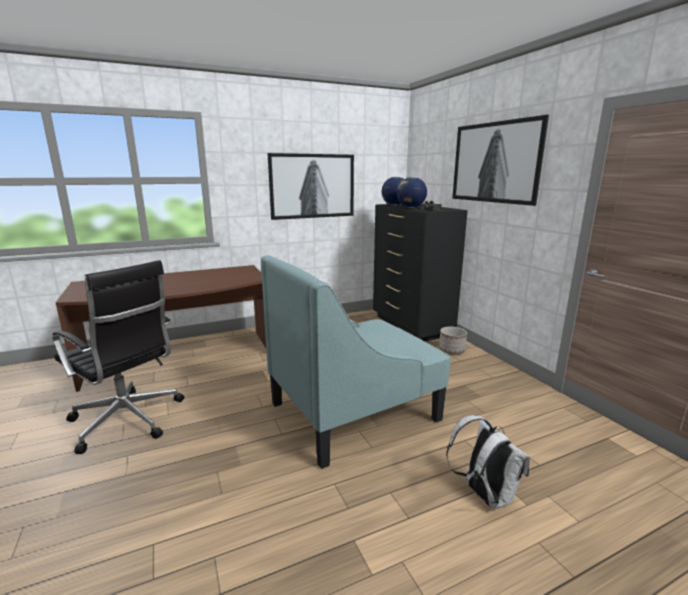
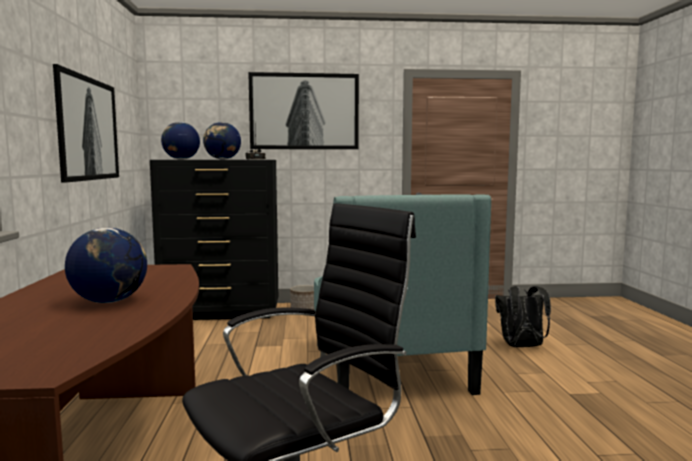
camera: 70 degrees left, 10 degrees down
(174, 284) = (109, 301): none -> globe
(484, 494) = (521, 346): white backpack -> black backpack

